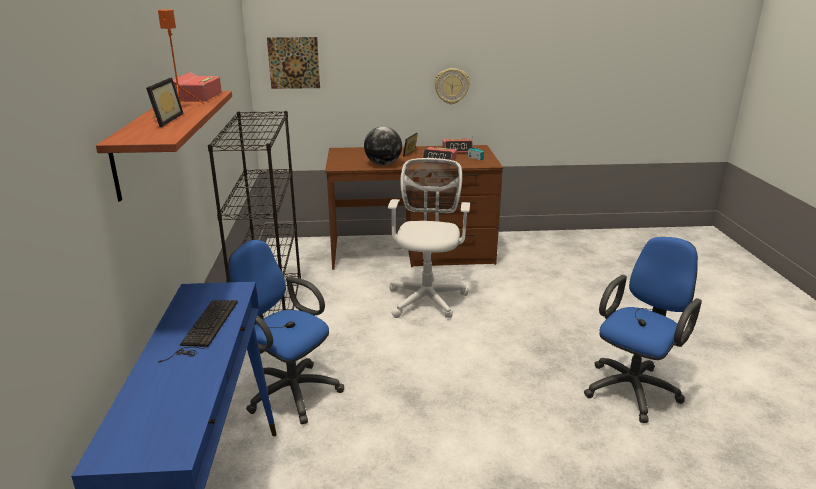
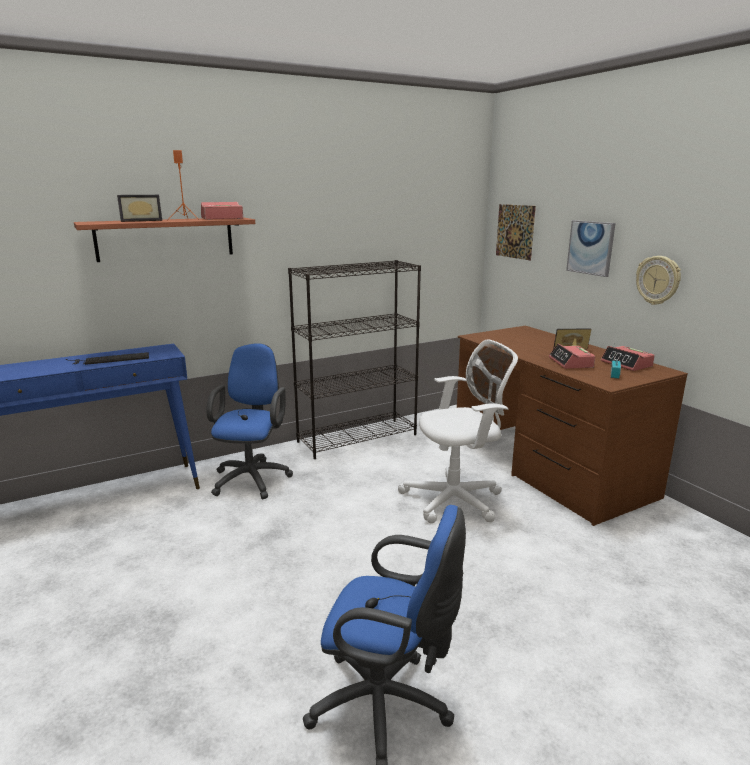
camera: 65 degrees right, 5 degrees down
(383, 164) = (513, 347): globe -> none
(387, 69) = (590, 247): none -> picture

